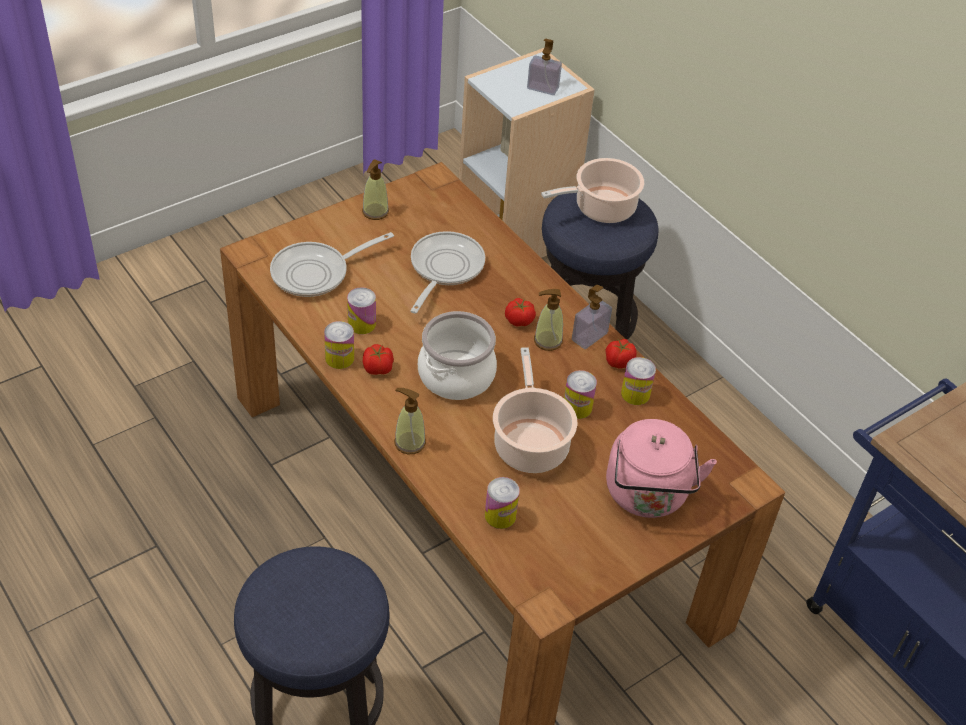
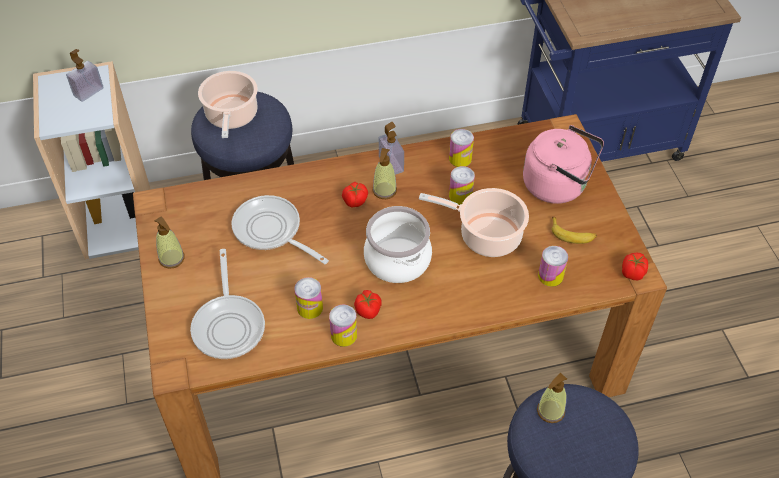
camera: 65 degrees left, 5 degrees up
(409, 442) = (458, 312): soap dispenser -> soap dispenser (550, 411)
(575, 525) = (572, 234): none -> banana
(618, 362) = (424, 157): tomato -> tomato (632, 273)

